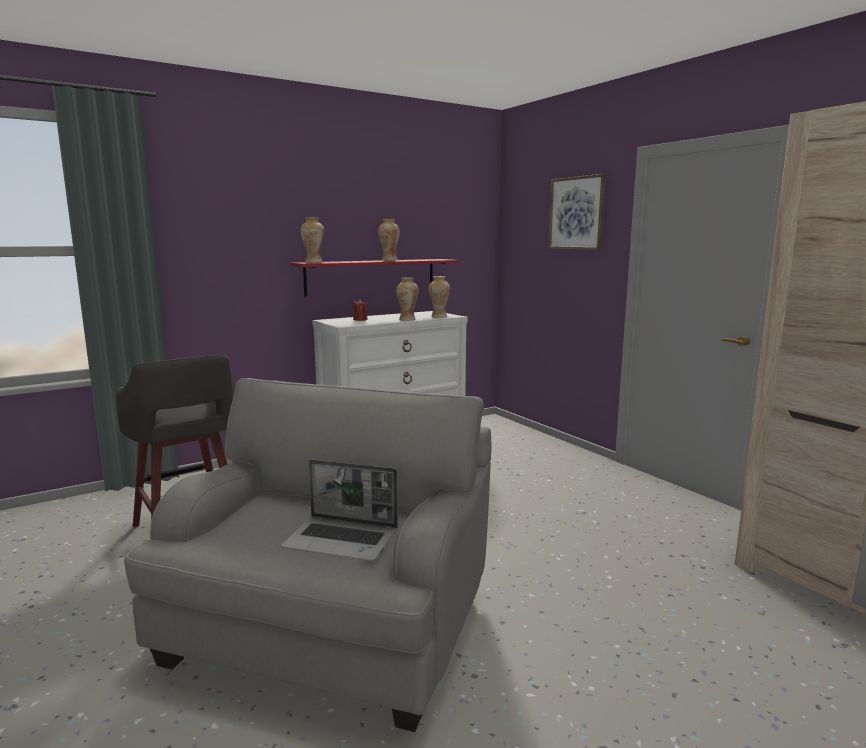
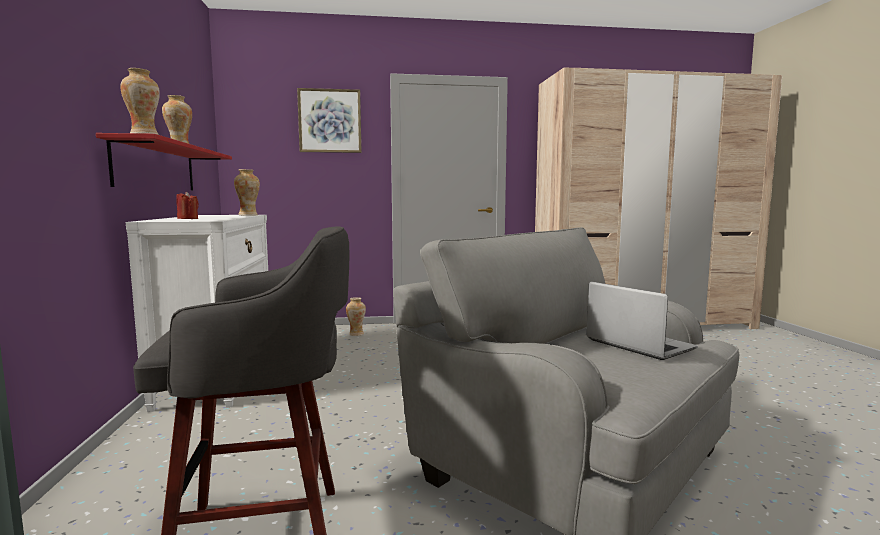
camera: 65 degrees left, 5 degrees down
(343, 540) = (637, 345): laptop -> laptop turned 75 degrees counterclockwise
(407, 319) = (236, 216): vase -> vase (356, 334)

